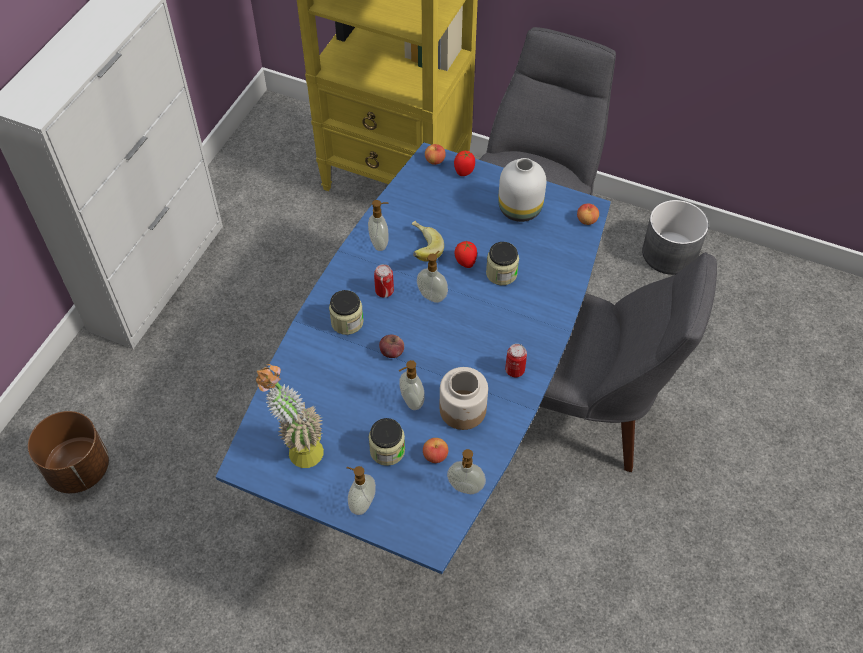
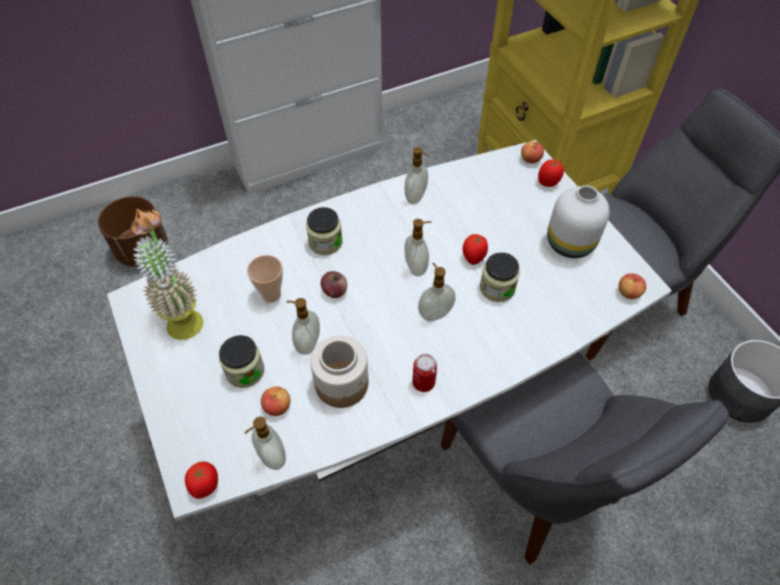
camera: 40 degrees right, 0 degrees up
(347, 387) = (271, 294): none -> cup
(361, 503) = (179, 400): soap dispenser -> soap dispenser (435, 313)
(384, 291) = (380, 237): can -> none
(421, 251) = (444, 224): banana -> none
(431, 432) = (390, 398): blue dining table -> white dining table
(442, 537) = (206, 486): none -> tomato

